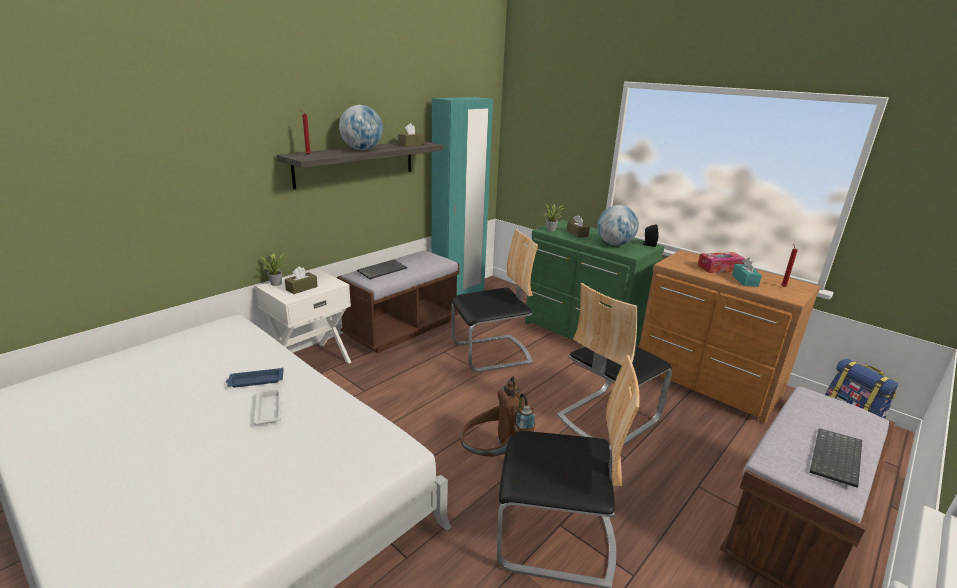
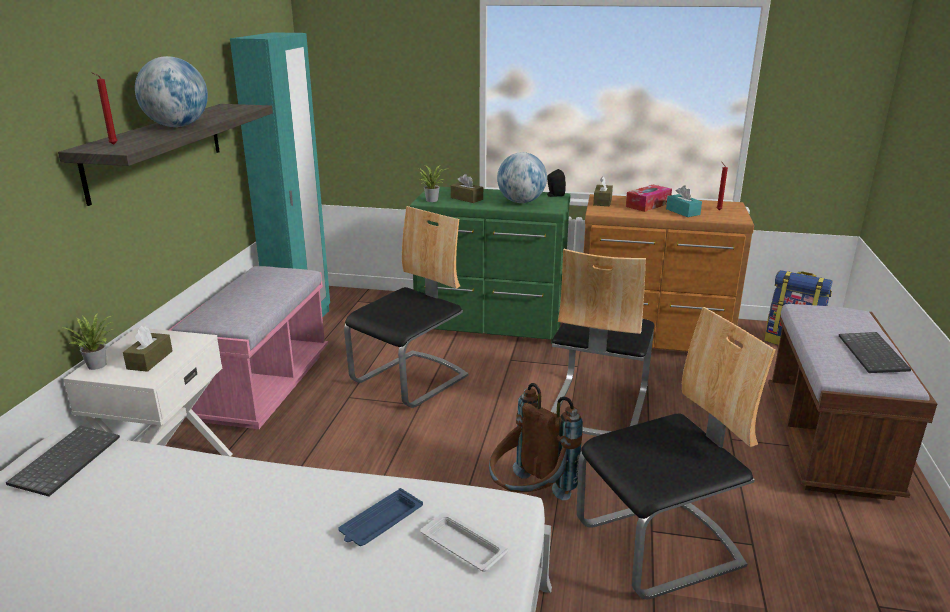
camera: 30 degrees left, 0 degrees up
(255, 381) = (212, 507): blue tray -> blue tray (380, 523)
(269, 409) = (280, 532): white tray -> white tray (461, 546)
(382, 270) = (230, 305): keyboard -> keyboard (66, 460)
(401, 328) = (261, 386): brown bench -> pink bench
(411, 144) = (228, 110): brown tissue box -> brown tissue box (602, 201)

